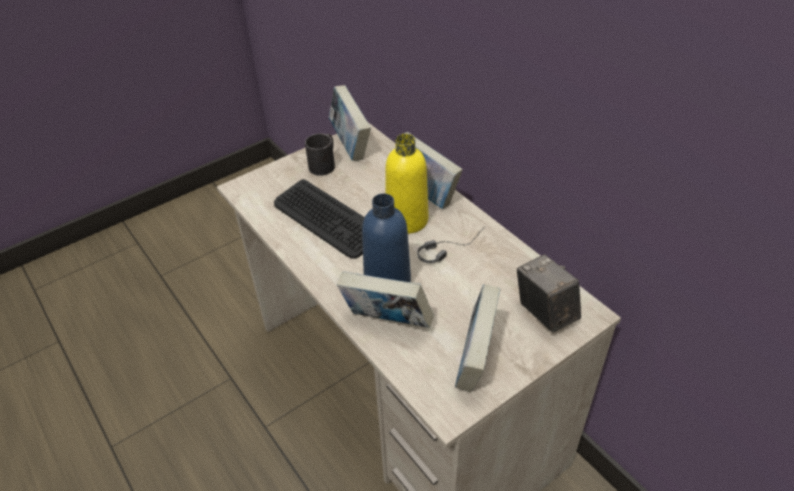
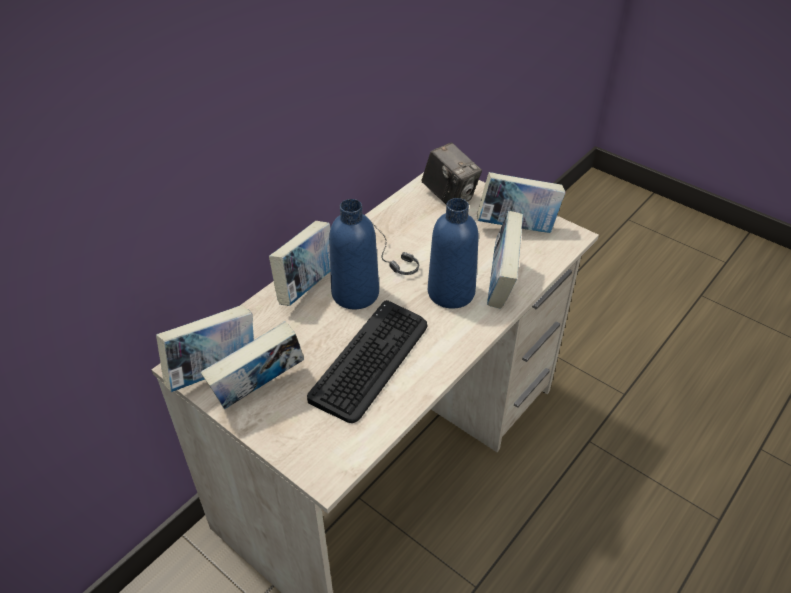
camera: 105 degrees left, 0 degrees up
(324, 163) = (259, 390): black mug -> book
(407, 220) = (355, 293): yellow bottle -> blue bottle
(544, 312) = (449, 196): camera -> camera turned 90 degrees counterclockwise

